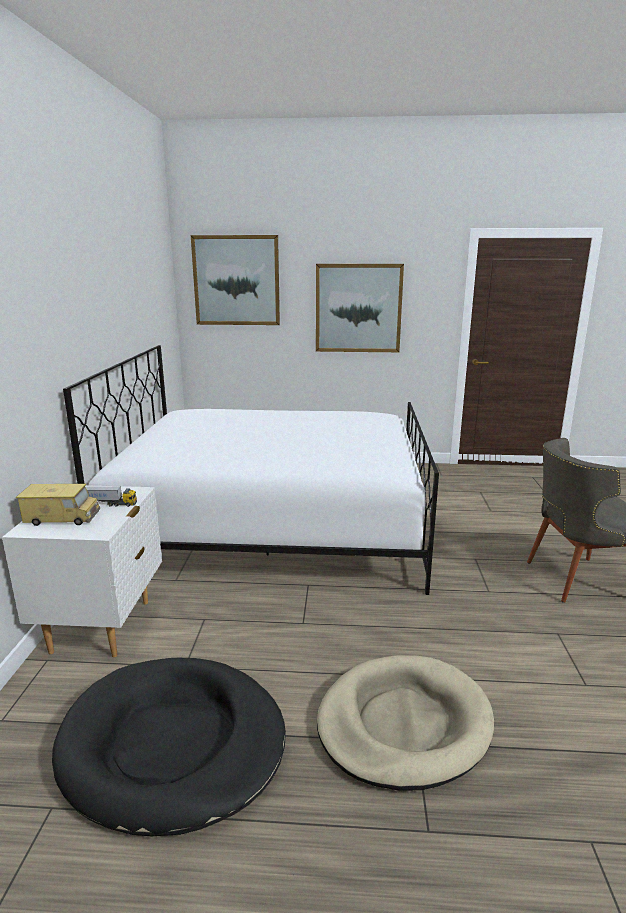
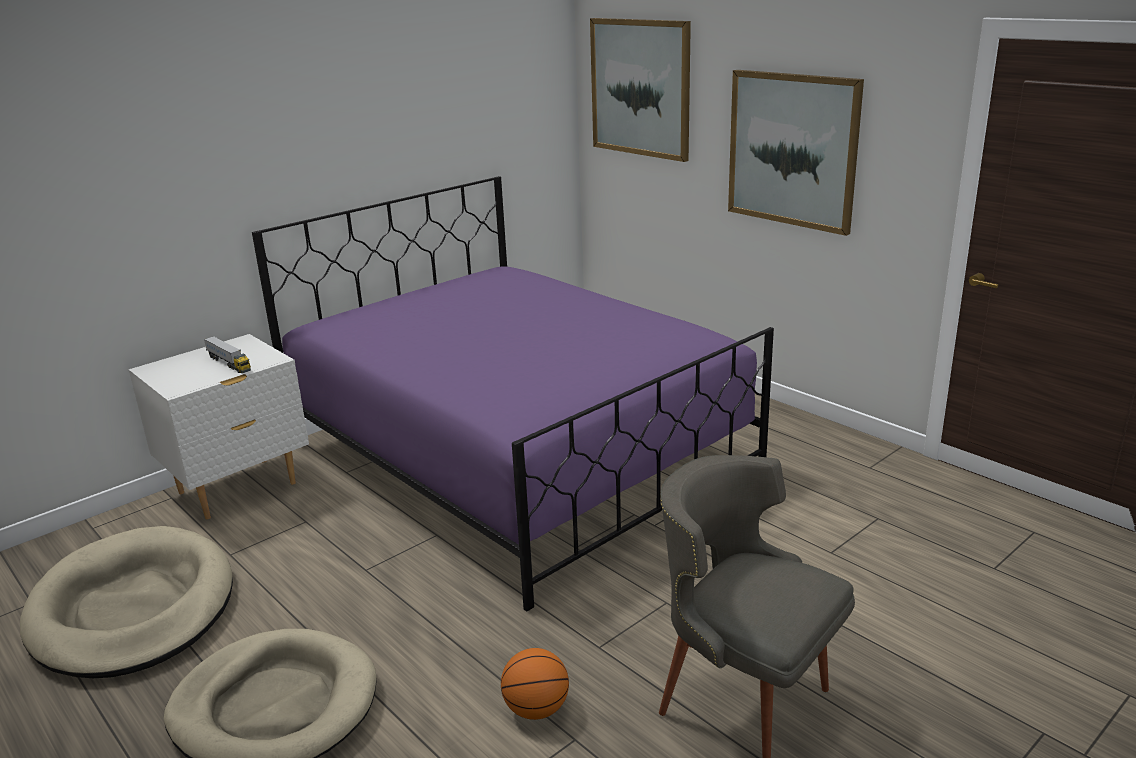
camera: 45 degrees right, 5 degrees up
(62, 518) = (184, 366): toy truck -> none
(173, 744) = (133, 609): black dog bed -> beige dog bed
(273, 528) = (516, 455): white bed -> purple bed
(520, 632) = (536, 709): none -> basketball

